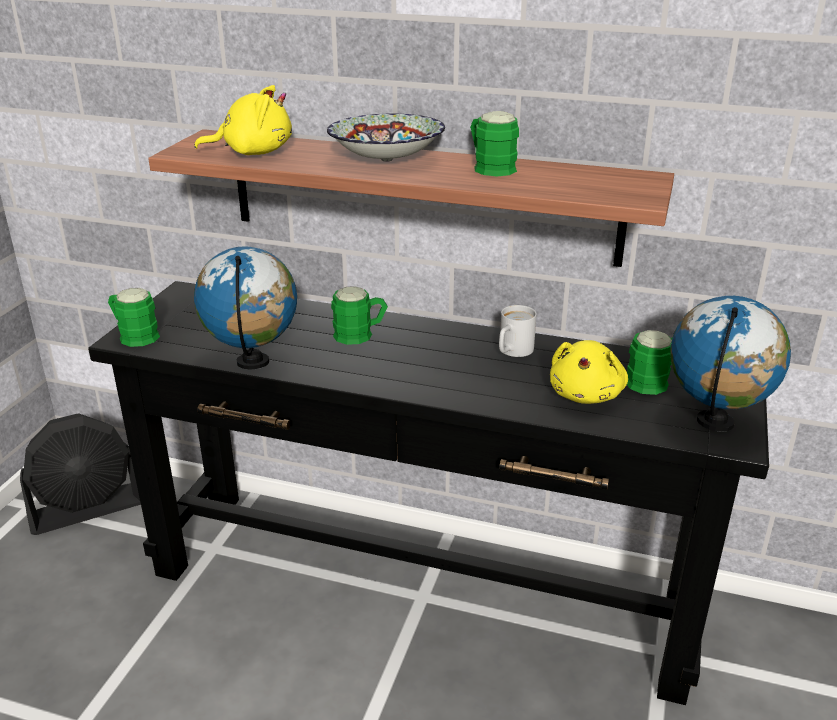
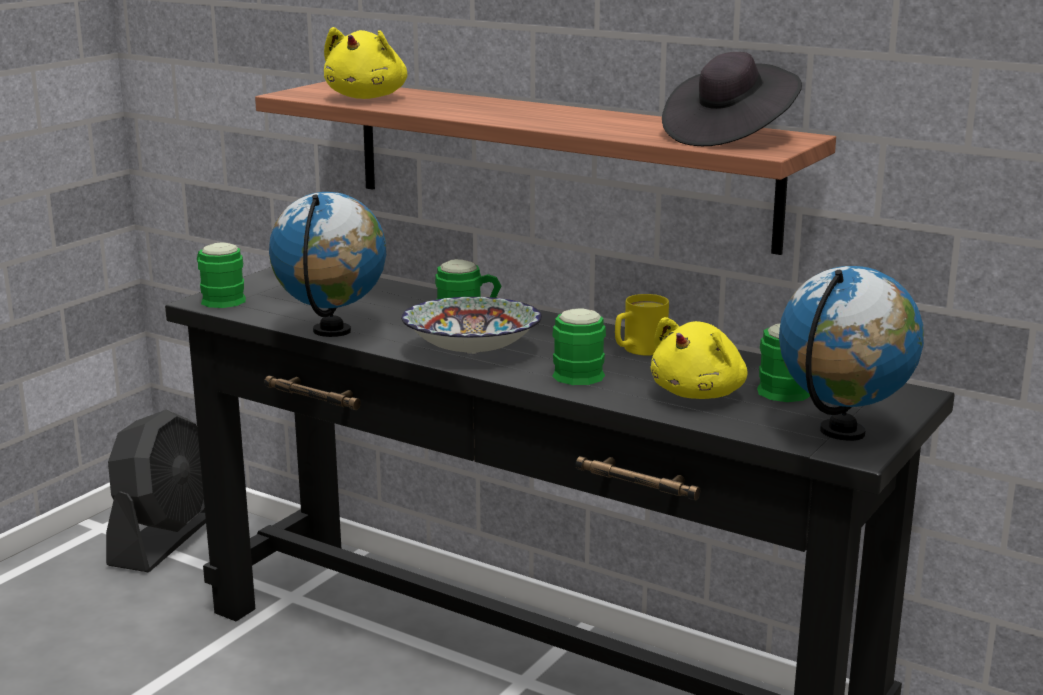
camera: 15 degrees right, 10 degrees down
(88, 509) = (164, 539): black fan -> black fan turned 60 degrees counterclockwise
(253, 152) = (367, 97): yellow plush toy -> yellow plush toy turned 90 degrees clockwise
(386, 159) = (507, 109): bowl -> bowl (472, 352)
(489, 167) = (618, 120): green mug -> green mug (574, 372)
(512, 352) = (638, 350): white mug -> yellow mug
(595, 181) = (728, 136): none -> black hat

